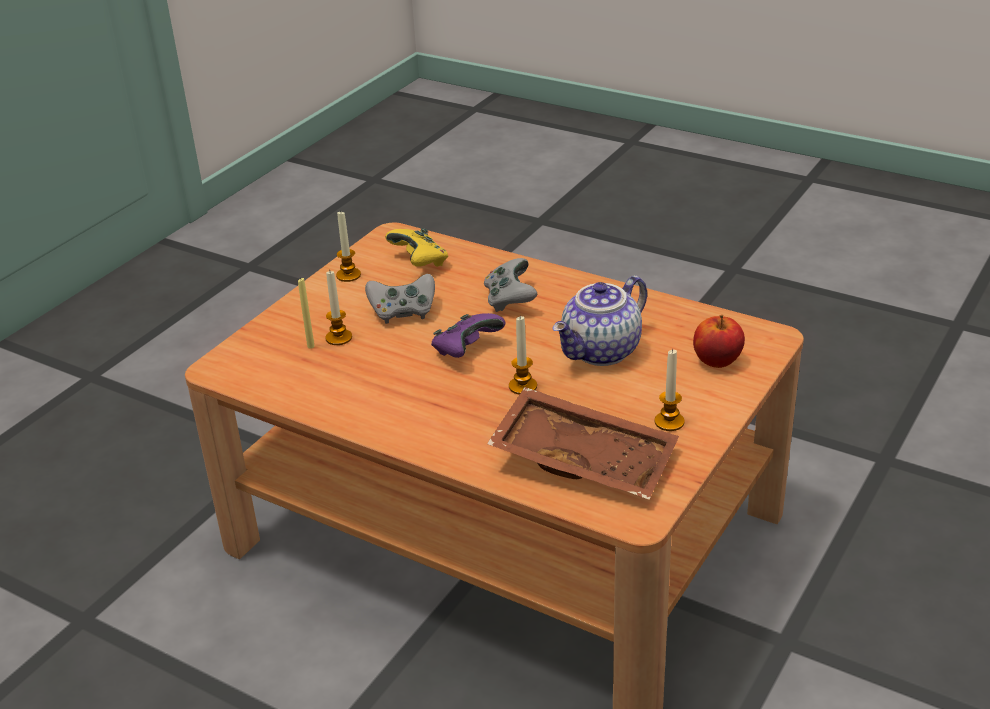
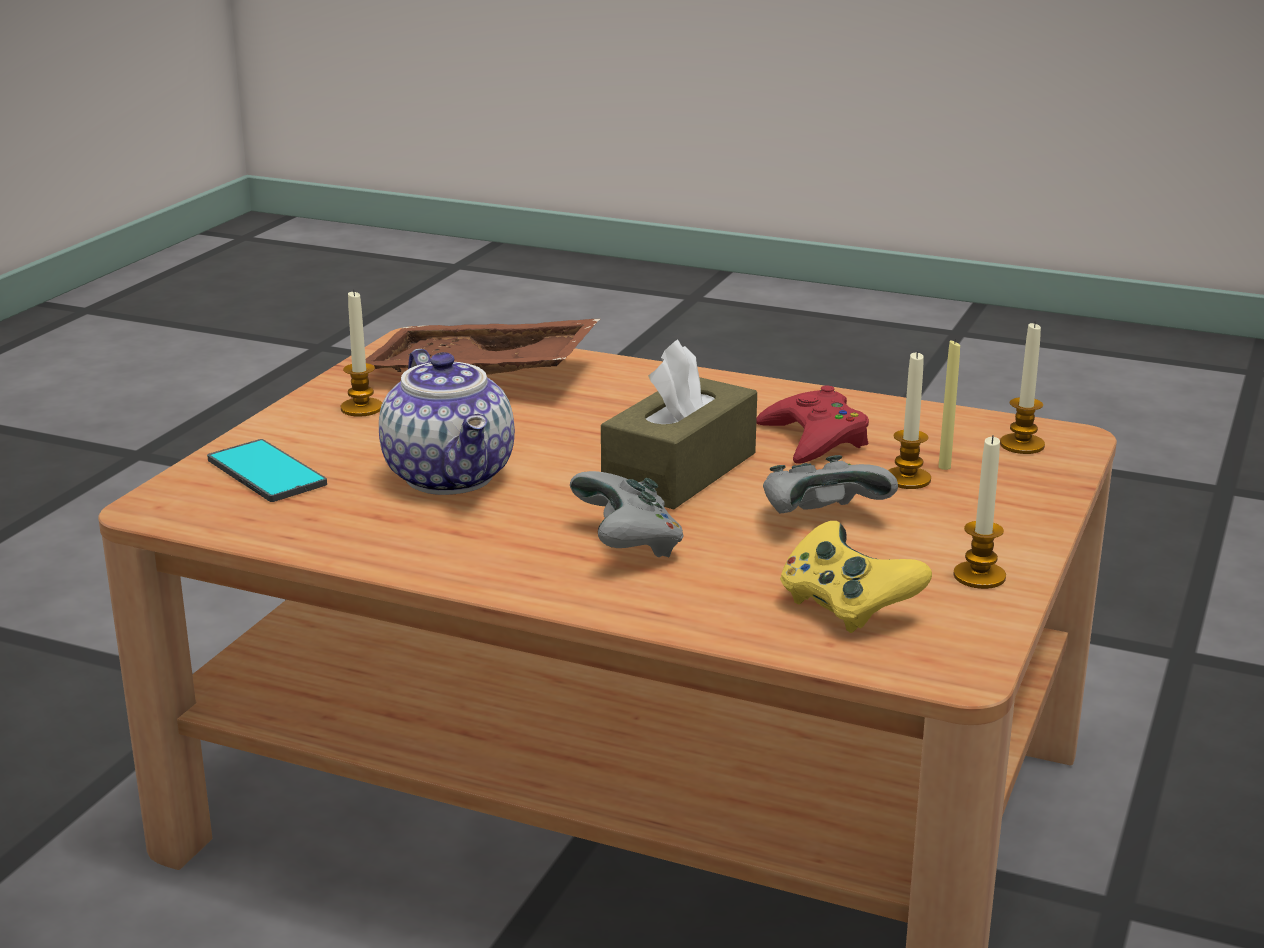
camera: 170 degrees right, 10 degrees down
(372, 374) = (814, 439): none -> red game controller
(466, 350) = (680, 471): purple game controller -> brown tissue box
(522, 386) = (575, 434): candle -> candle (1022, 445)
(602, 352) = (453, 477): teapot -> teapot turned 120 degrees clockwise
(716, 361) = (266, 473): apple -> phone

